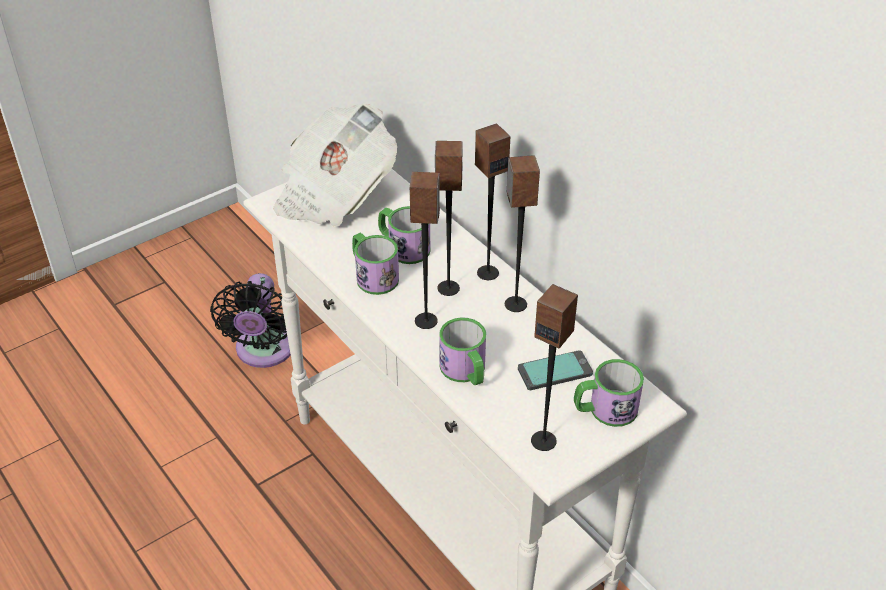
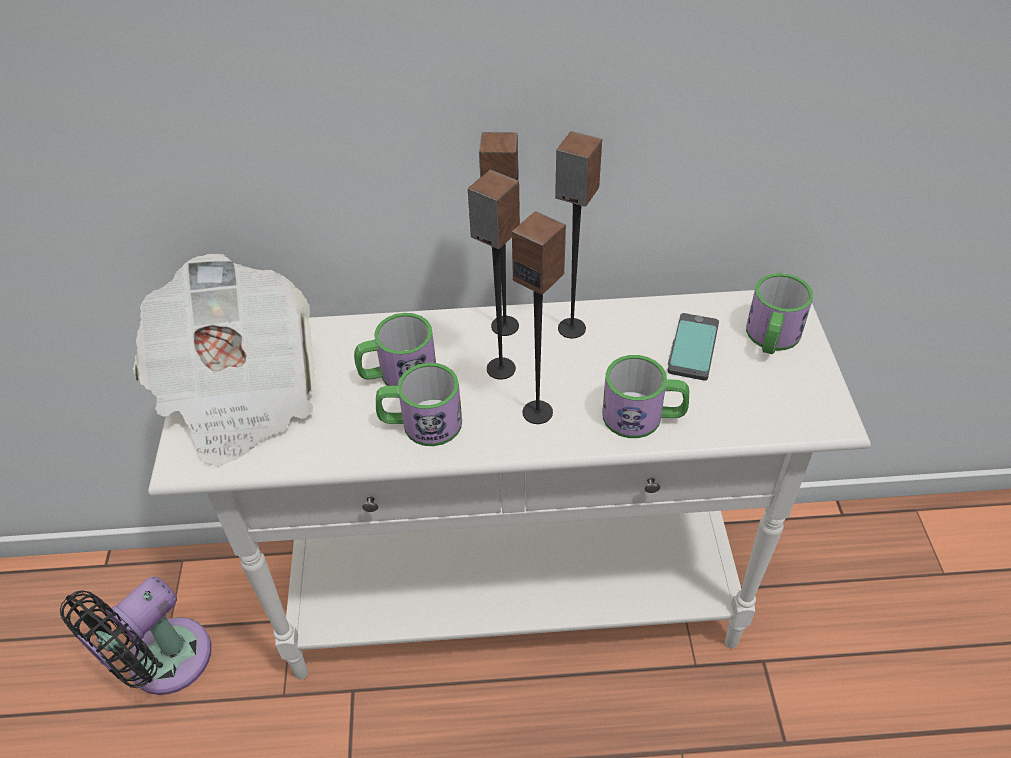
camera: 55 degrees left, 5 degrees up
(263, 351) = (162, 663): black fan -> black fan turned 90 degrees clockwise
(544, 440) = (786, 404): speaker -> none

